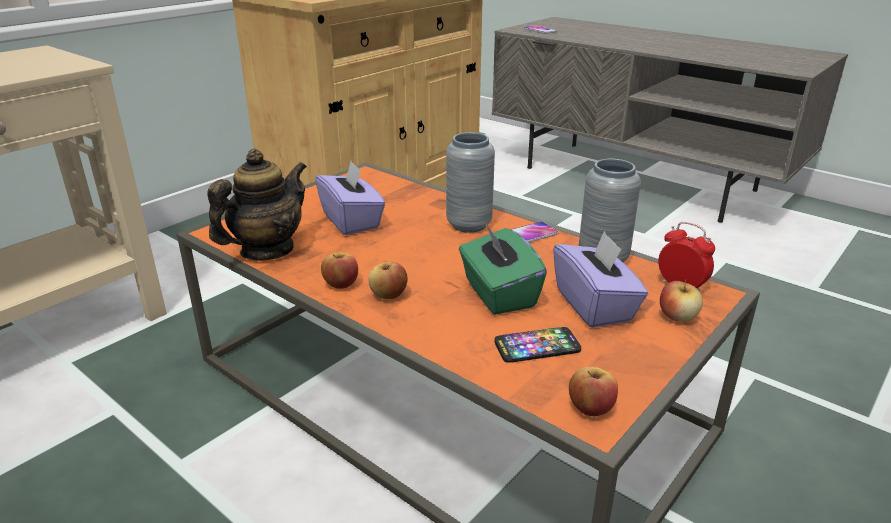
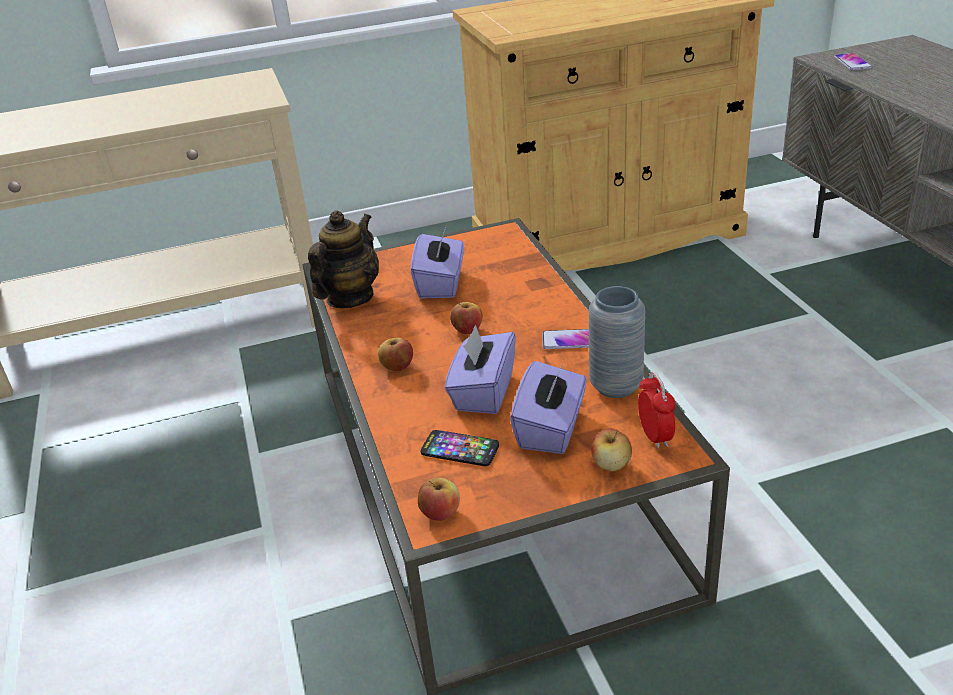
camera: 35 degrees right, 5 degrees up
(267, 250) = (349, 298): teapot -> teapot turned 45 degrees counterclockwise
(341, 284) = (373, 346): apple -> apple (467, 330)
(469, 225) = (535, 314): grey vase -> none
(498, 294) = (483, 392): green tissue box -> purple tissue box

